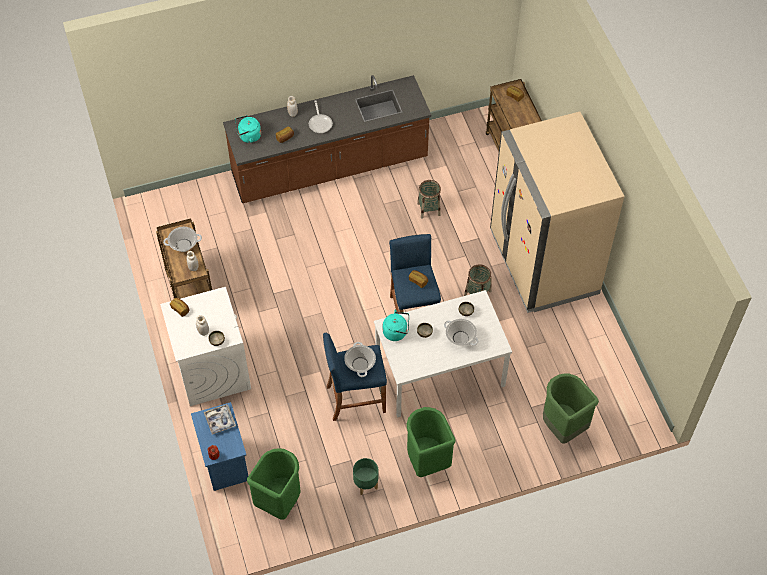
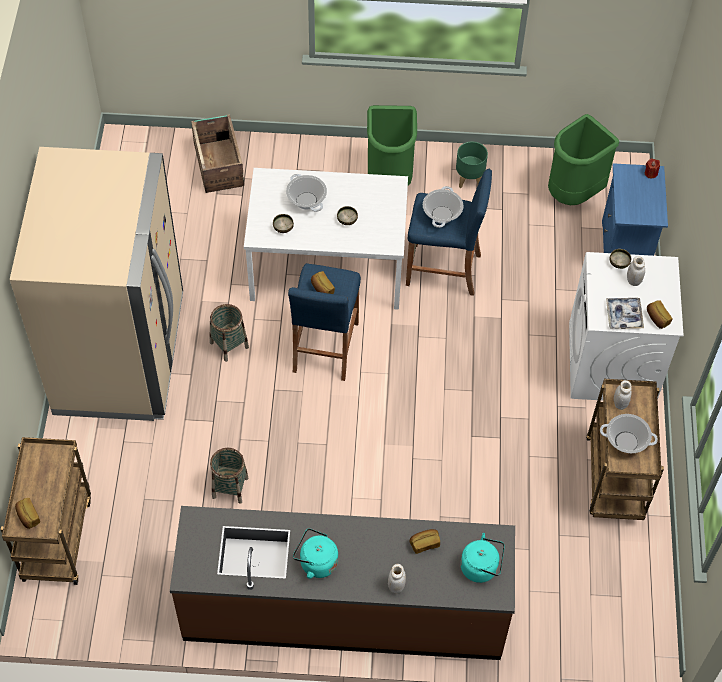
camera: 160 degrees left, 0 degrees up
(220, 421) = (634, 206): tray -> tray (624, 316)
(320, 123) = (359, 551): frying pan -> none
(396, 332) = (381, 232): turquoise kettle -> turquoise kettle (316, 562)
(563, 427) = (219, 164): green trash can -> crate

